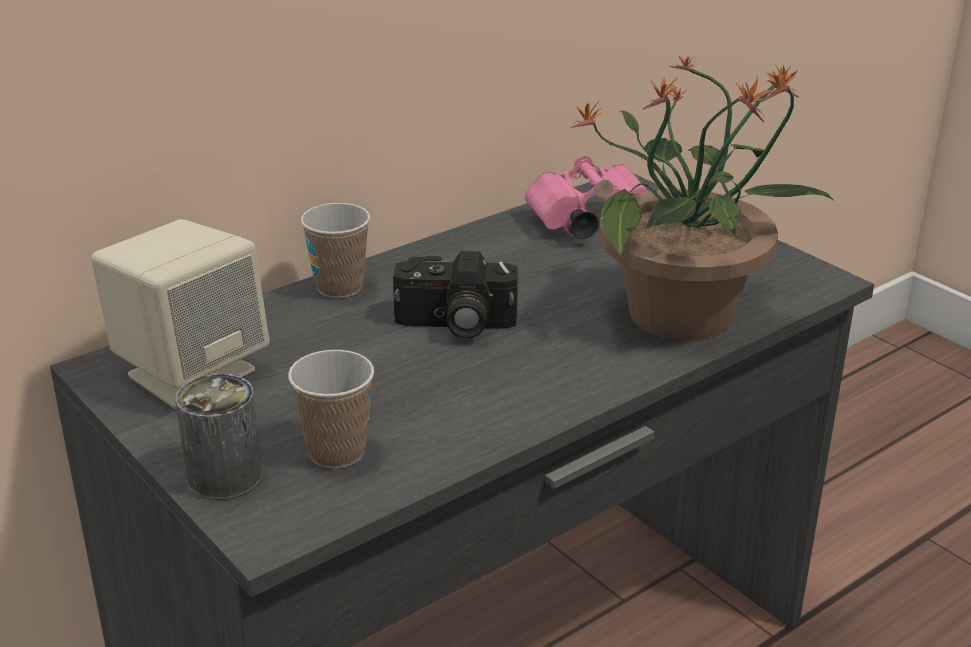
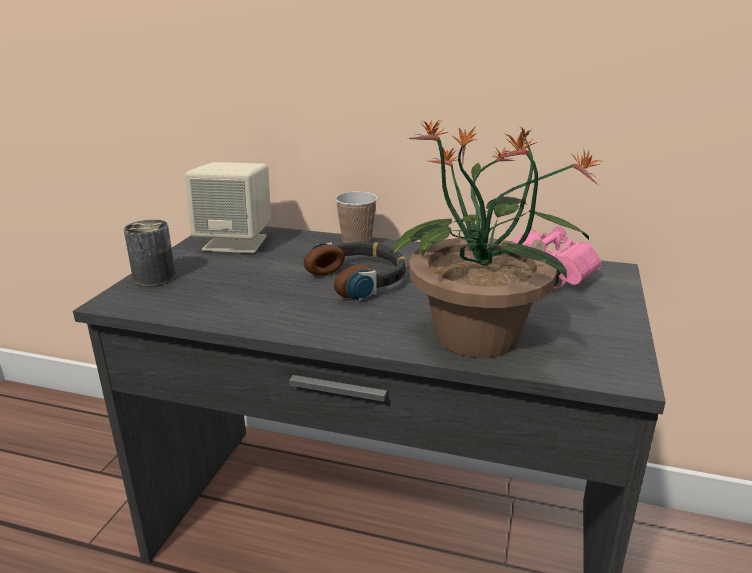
camera: 55 degrees right, 5 degrees down
(336, 452) = (198, 292): cup -> none
(454, 325) = (359, 279): camera -> headphones

